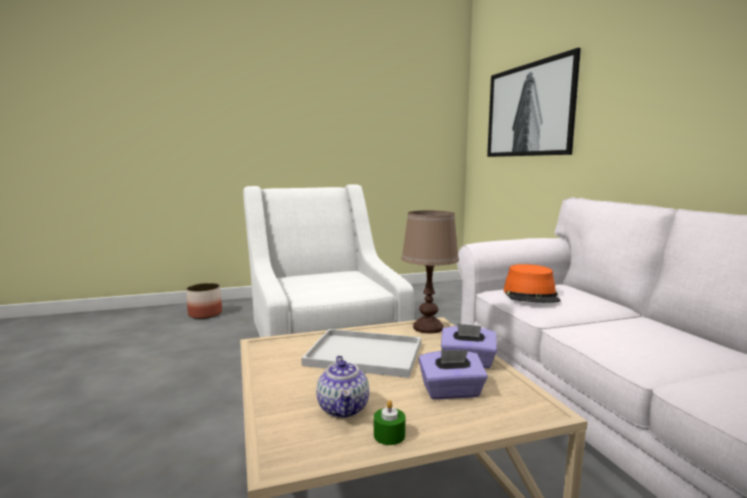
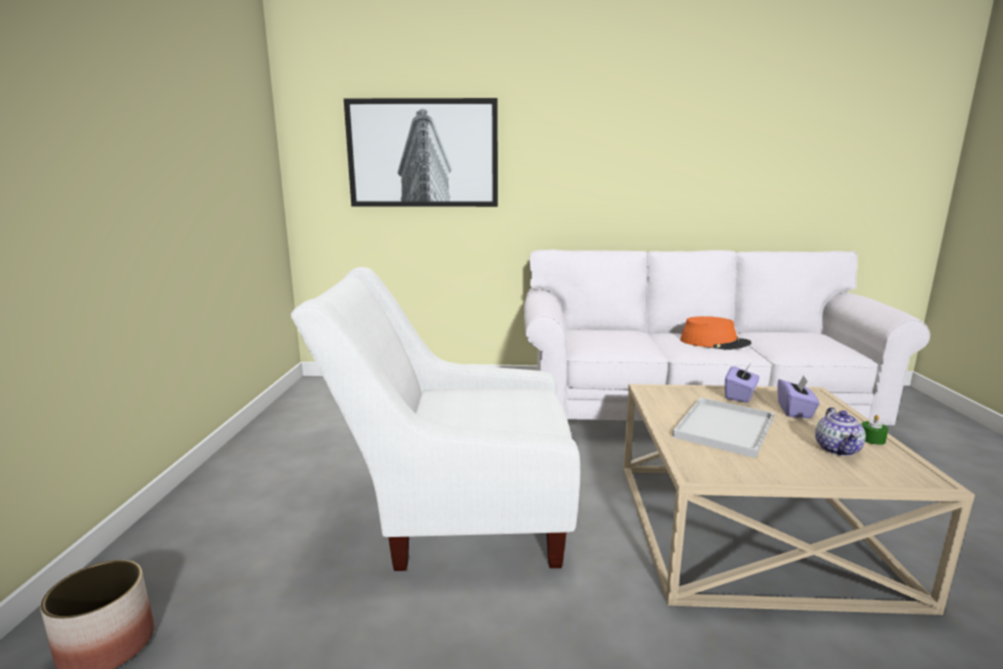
camera: 70 degrees left, 5 degrees up
(344, 408) = (838, 449): teapot -> teapot turned 90 degrees clockwise
(427, 328) = (659, 394): brown table lamp -> none
(531, 295) = (607, 343): orange hat -> orange hat (714, 342)

